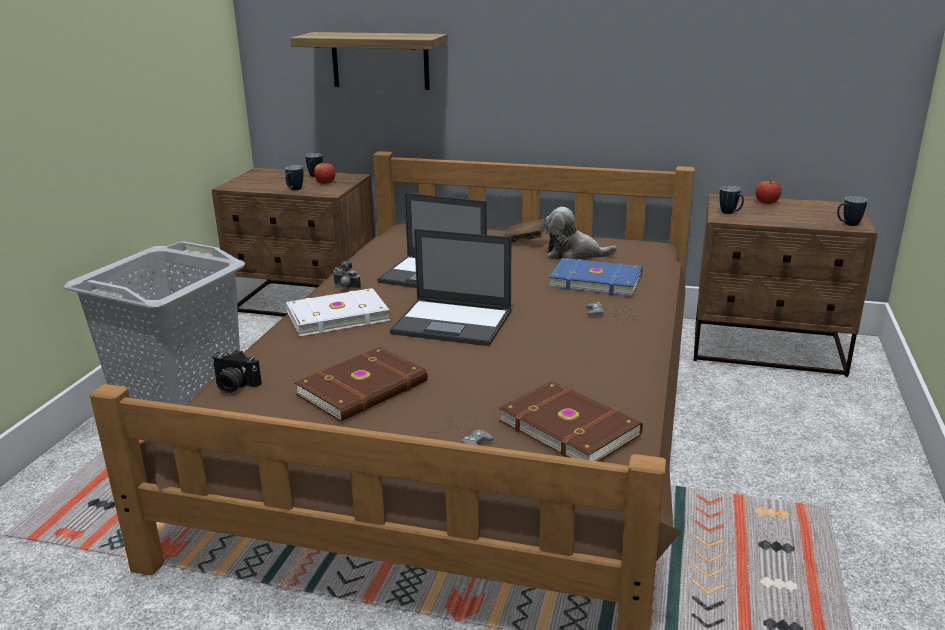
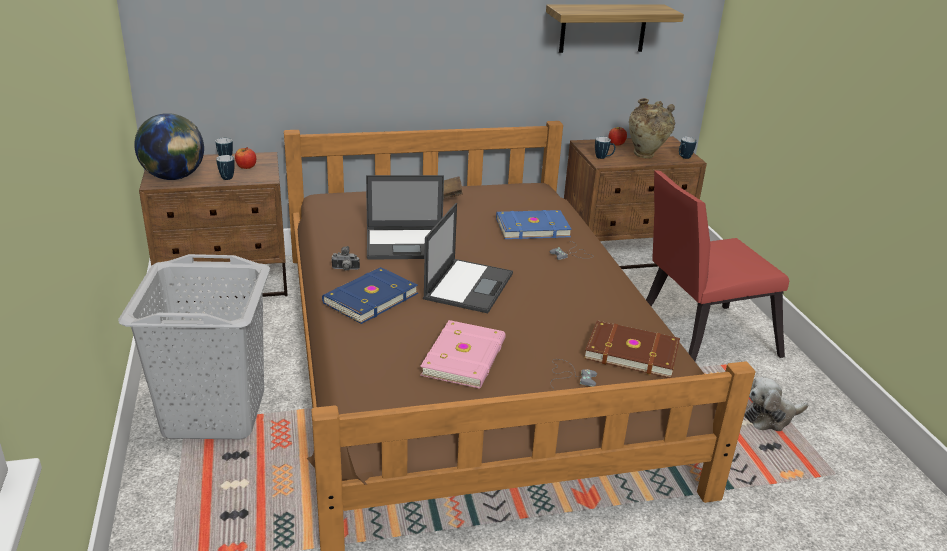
camera: 30 degrees left, 5 degrees up
(234, 385) = (360, 380): camera -> none
(252, 184) = (174, 178): none -> globe
(336, 315) = (369, 298): white book -> blue book
(364, 389) = (466, 357): brown book -> pink book
(380, 60) = (283, 46): shelf -> shelf (603, 28)
(454, 323) = (469, 285): laptop -> laptop turned 60 degrees counterclockwise
(574, 254) = (492, 205): plush toy -> plush toy (770, 417)
(790, 464) = (697, 338): none -> red chair
(793, 217) = (646, 156): none -> beige vase

